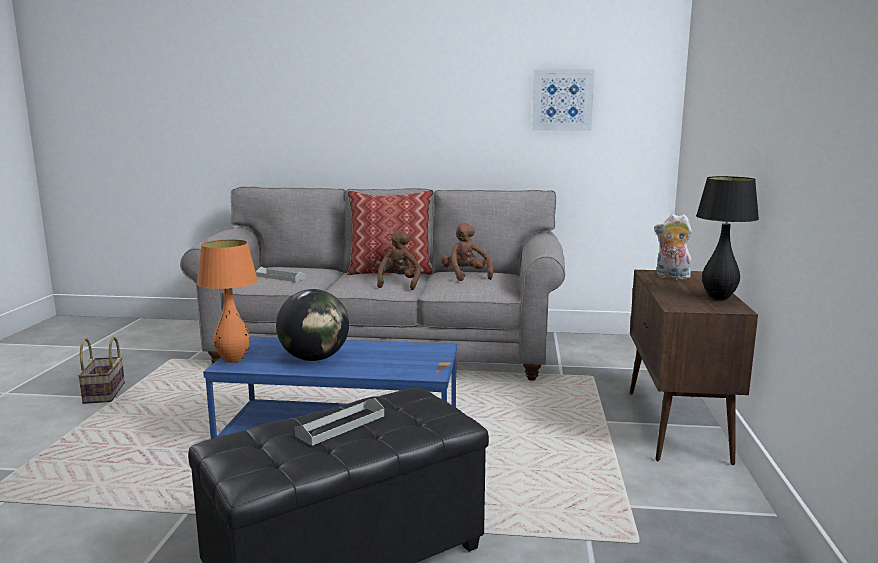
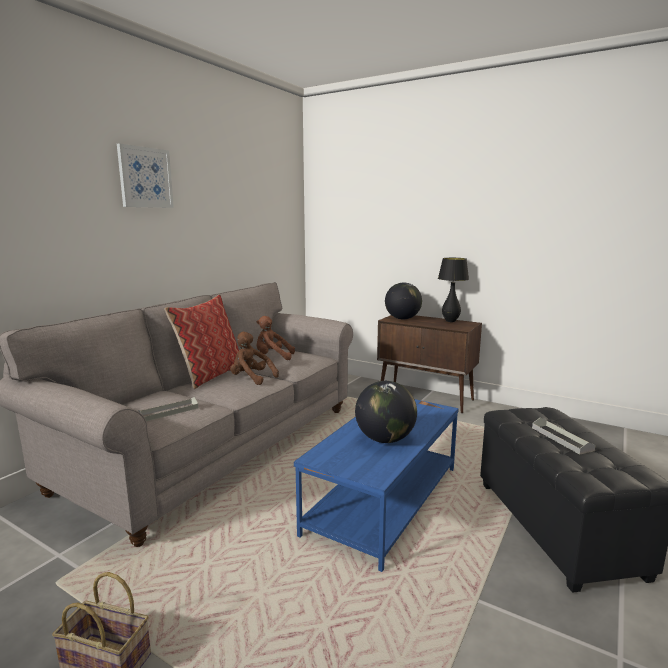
camera: 65 degrees left, 0 degrees up
(233, 360) = (363, 473): orange table lamp -> none
(562, 100) = (255, 215): picture -> picture (145, 177)
(671, 277) = (402, 319): plush toy -> globe

